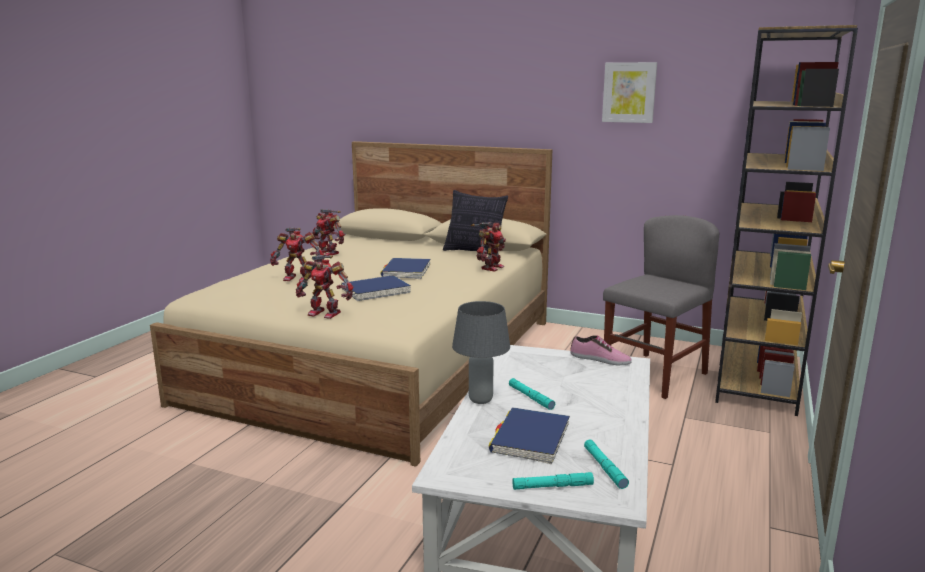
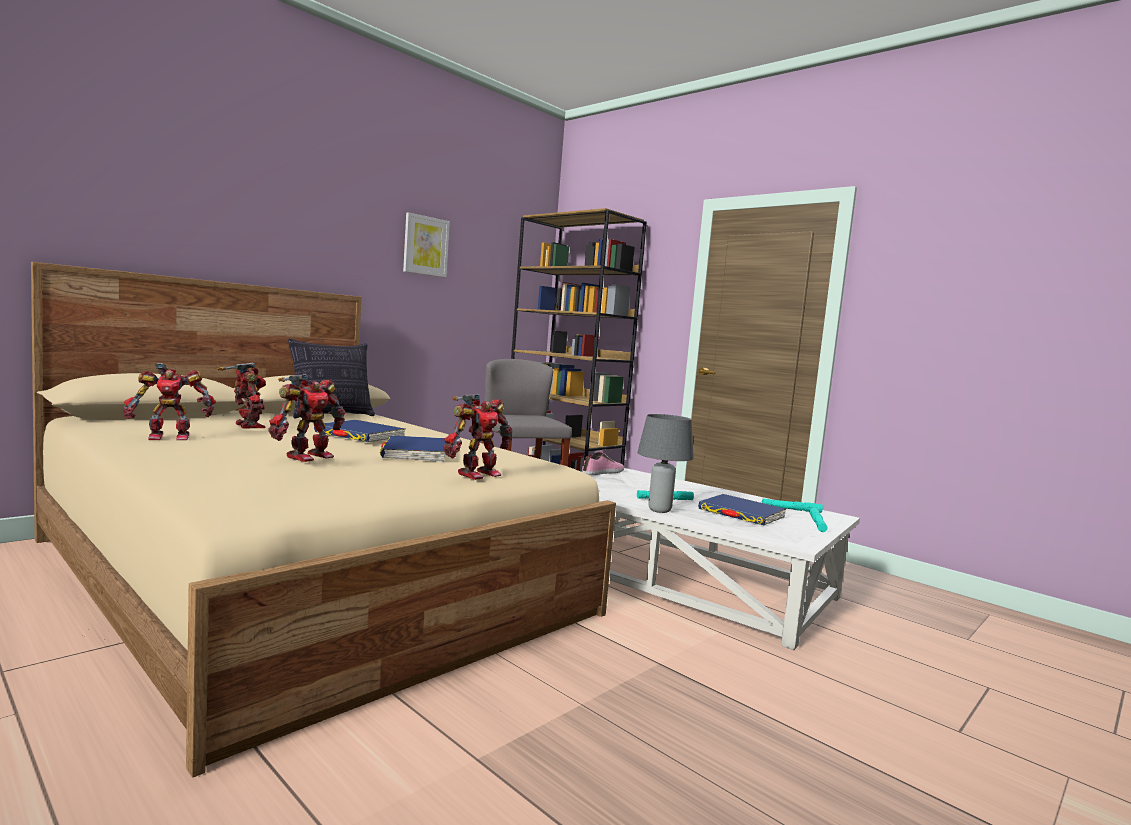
camera: 70 degrees left, 10 degrees down
(490, 267) = (403, 423): toy robot -> toy robot (247, 426)

